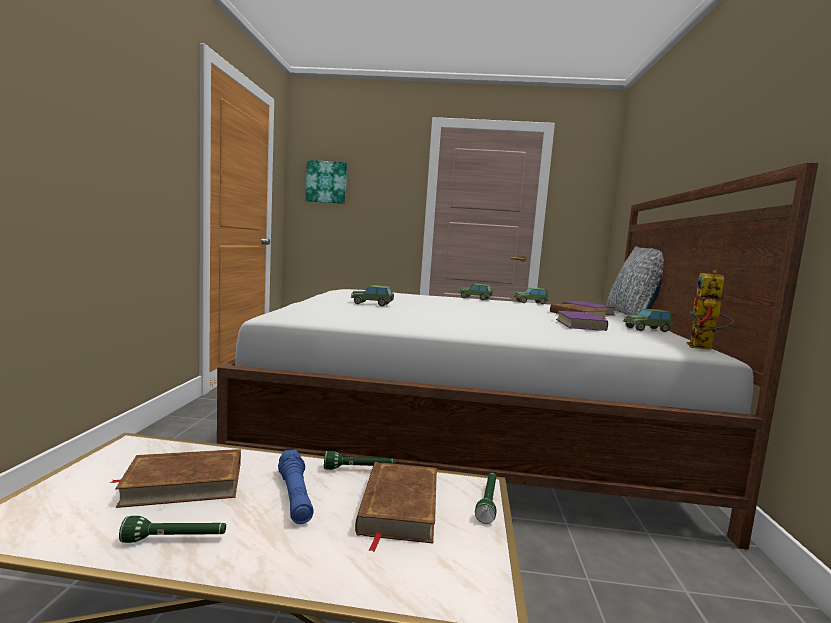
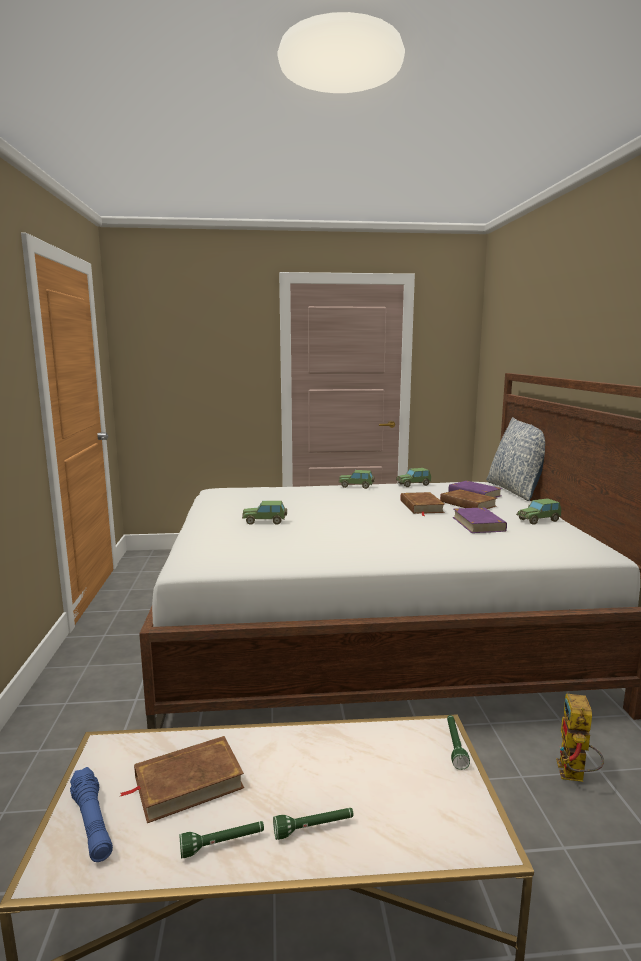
camera: 10 degrees left, 5 degrees up
(295, 495) = (294, 774): blue flashlight -> blue flashlight (92, 822)
(326, 182) = (161, 353): picture -> none
(359, 469) = (333, 731): green flashlight -> green flashlight (314, 828)
(398, 507) = (386, 768): brown book -> brown book (421, 507)
(704, 348) = (596, 547): toy robot -> toy robot (574, 776)

